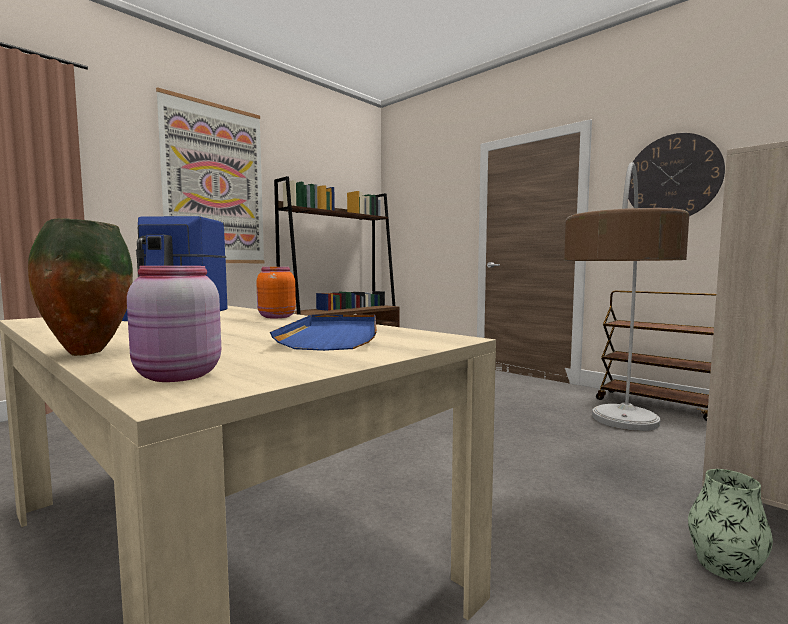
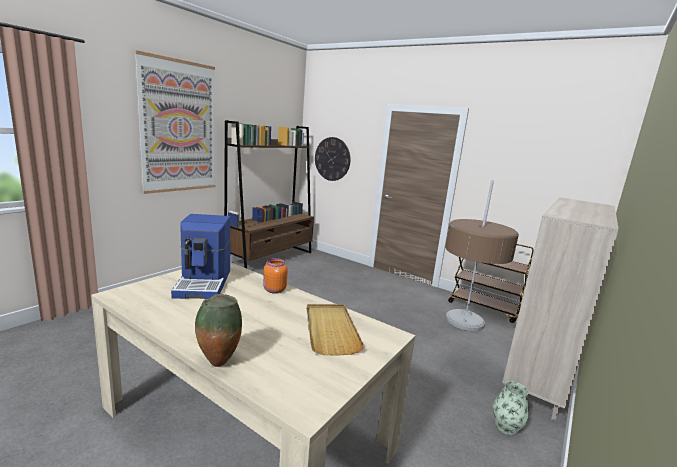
camera: 10 degrees left, 10 degrees up
(176, 376) = (290, 392): pink jar -> none
(335, 336) = (330, 330): blue tray -> beige tray
(672, 178) = (514, 163): wall clock -> wall clock (332, 159)

